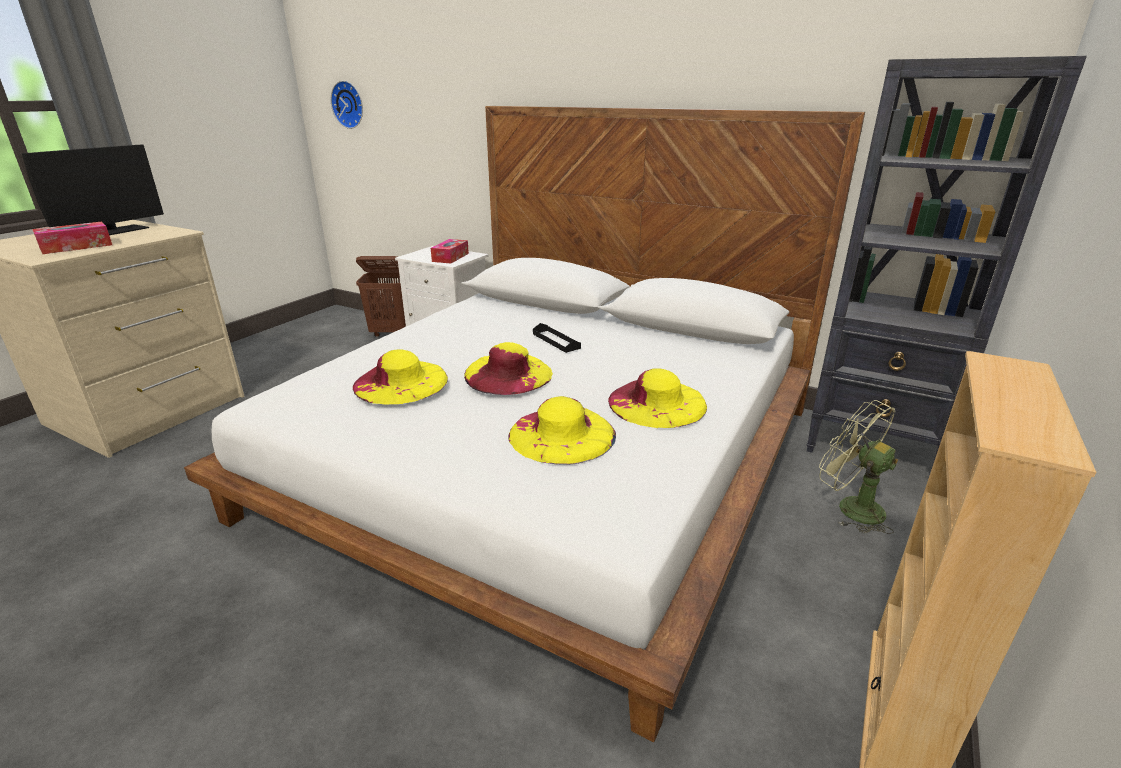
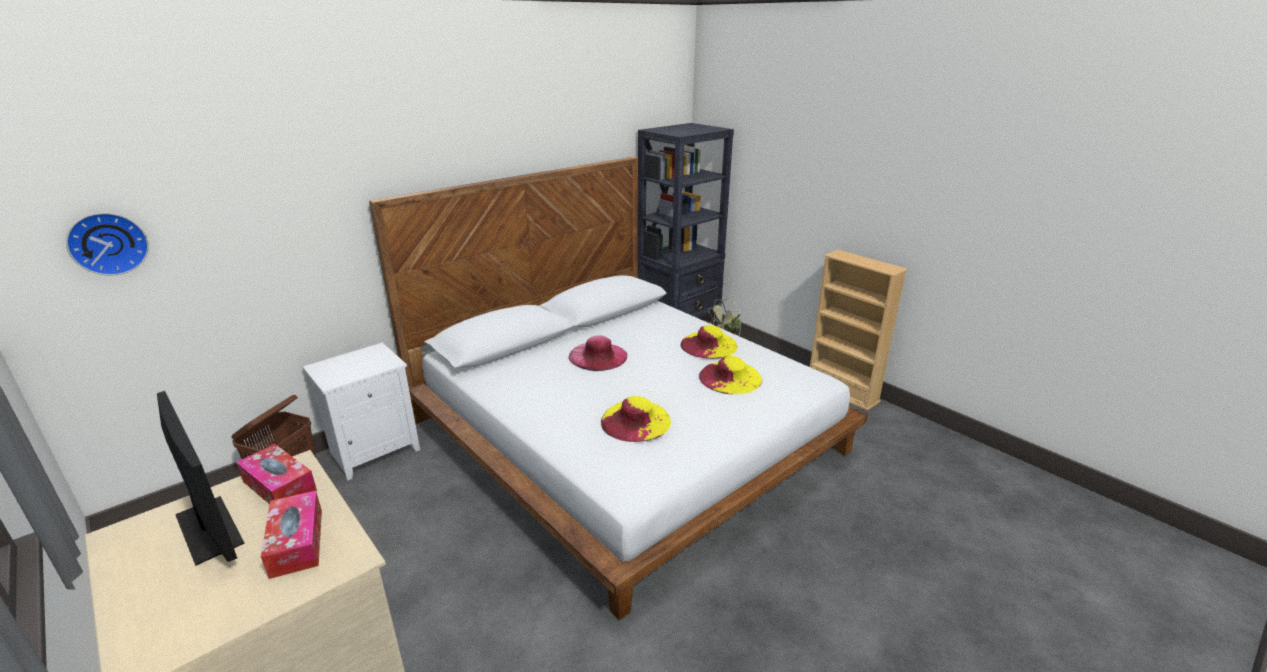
camera: 70 degrees left, 0 degrees up
(450, 257) = (369, 361): tissue box -> tissue box (279, 486)
(508, 374) = (644, 380): yellow hat -> none
(556, 341) = (598, 356): black tray -> pink hat

